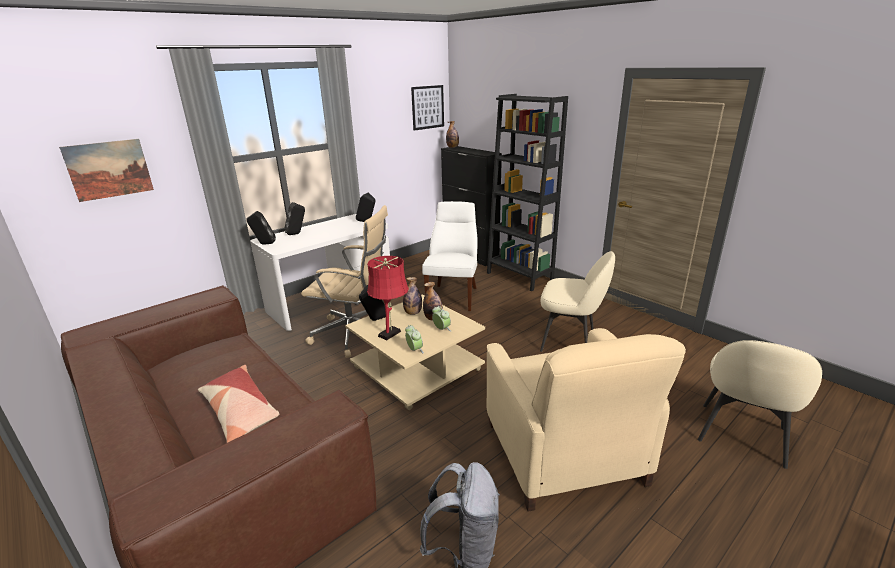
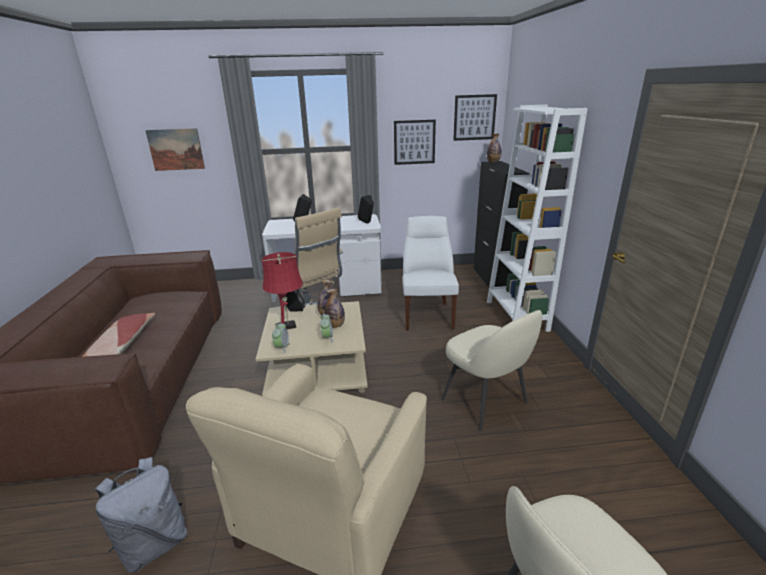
camera: 35 degrees right, 0 degrees up
(263, 244) = (270, 225): black speaker -> none
(381, 135) = (414, 142): none -> picture
(453, 296) = (427, 314): white chair -> white chair turned 45 degrees counterclockwise
(519, 277) = (516, 315): black bookcase -> white bookcase

